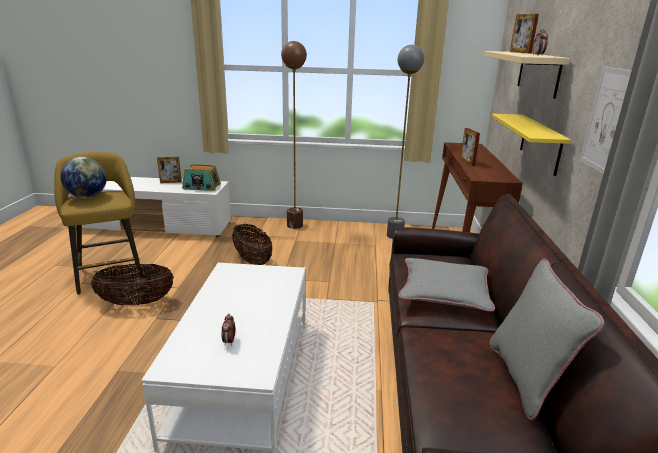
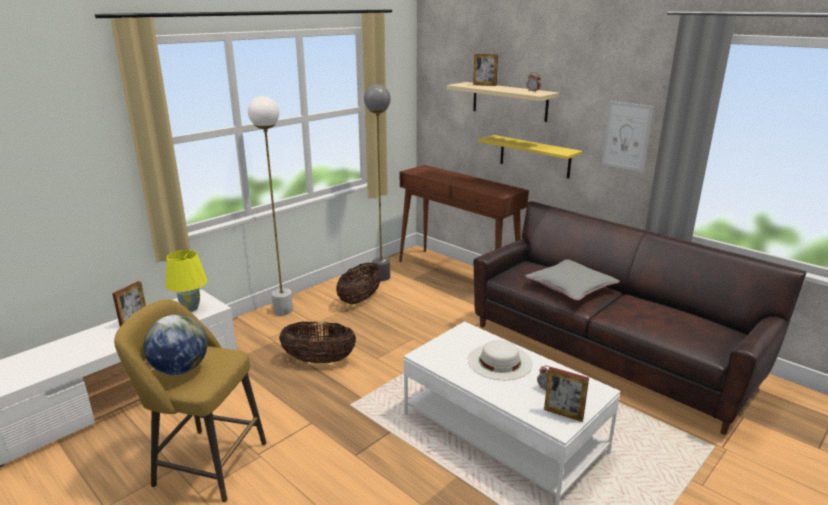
camera: 50 degrees left, 0 degrees up
(136, 302) = (305, 460): basket -> basket (360, 299)
(201, 187) = (191, 308): radio -> yellow table lamp
(254, 303) = (499, 361): none -> white hat
(294, 225) = (283, 310): brown floor lamp -> white floor lamp
(467, 162) = (463, 185): picture frame -> picture frame (563, 414)
(526, 378) = (679, 306): grey pillow -> none

